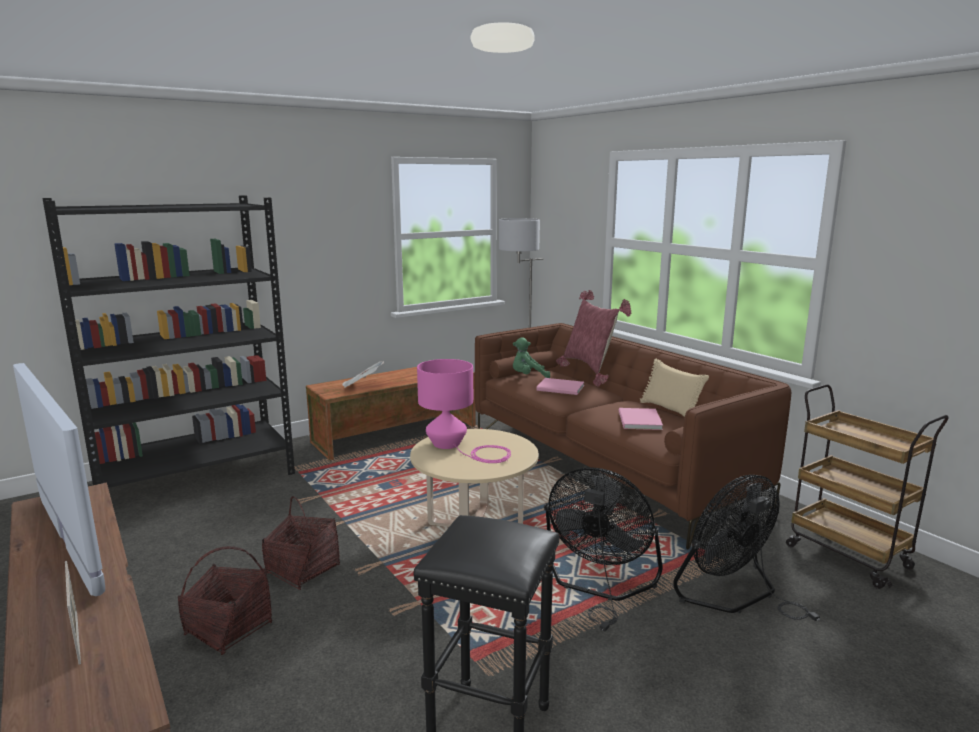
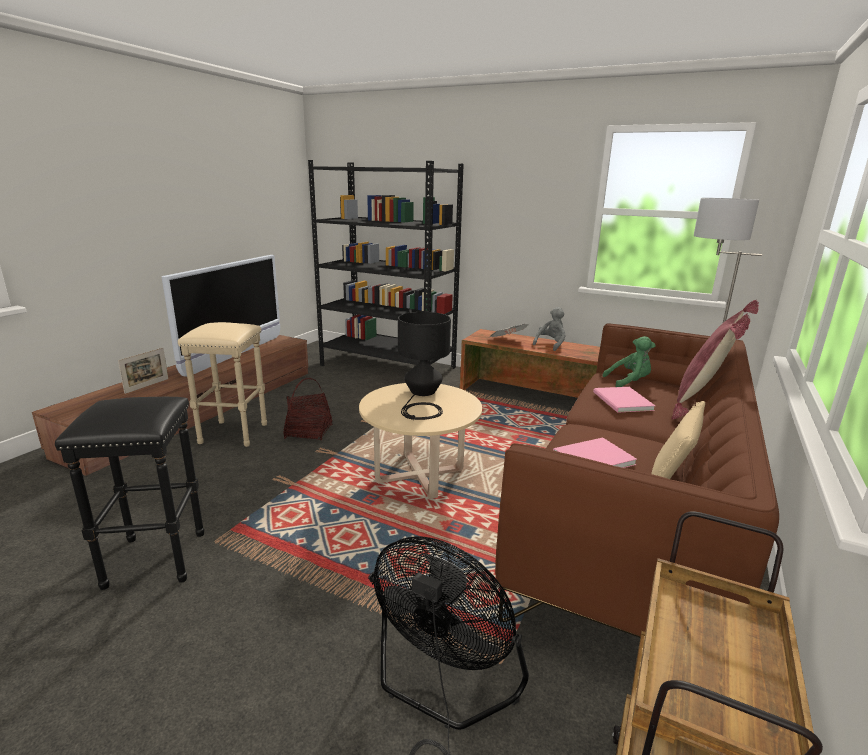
camera: 60 degrees right, 5 degrees up
(229, 629) = (234, 434): basket -> beige stool
(399, 375) = (550, 344): none -> grey plush toy
(463, 448) = (422, 398): pink table lamp -> black table lamp
(528, 377) = (629, 382): green plush toy -> green plush toy turned 120 degrees clockwise
(597, 586) = (373, 567): black fan -> none

